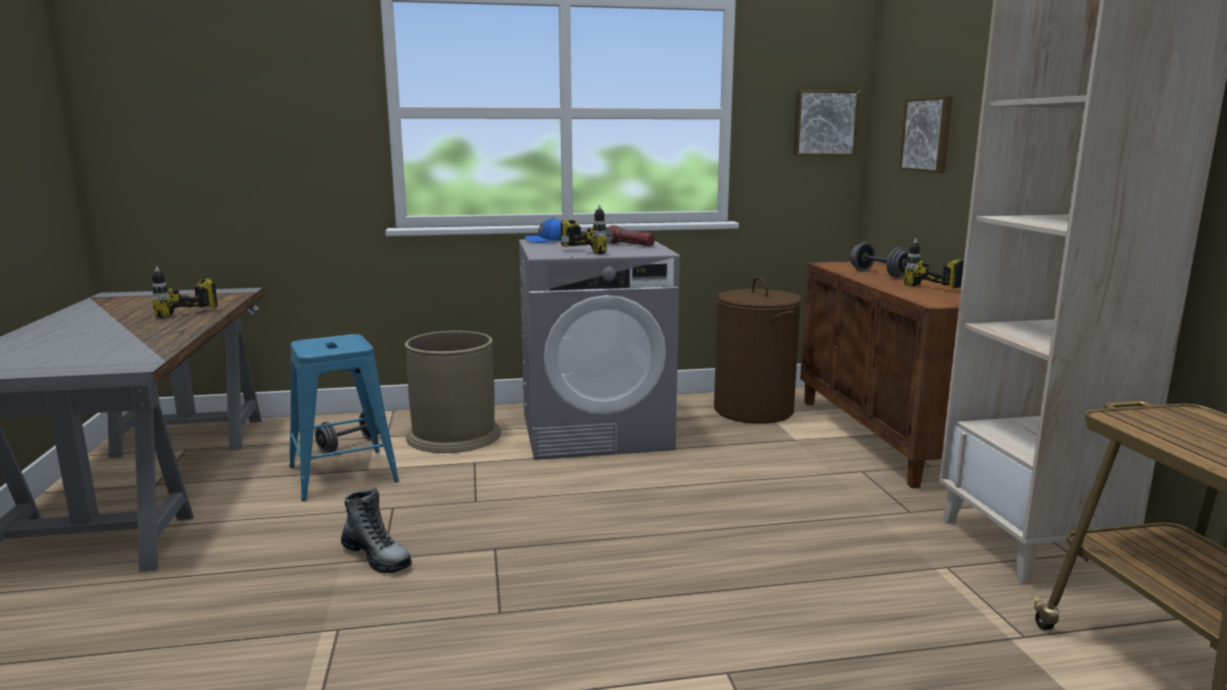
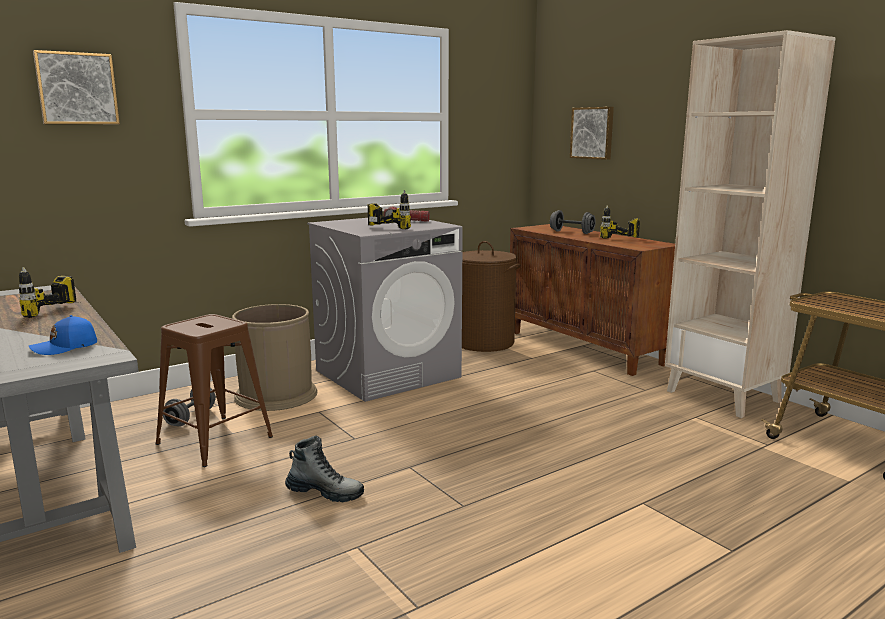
camera: 25 degrees left, 0 degrees up
(342, 474) = (214, 440): blue stool -> brown stool
(547, 241) = (335, 222): blue cap -> blue cap (65, 347)
(824, 123) = (506, 124): picture -> picture (77, 89)

